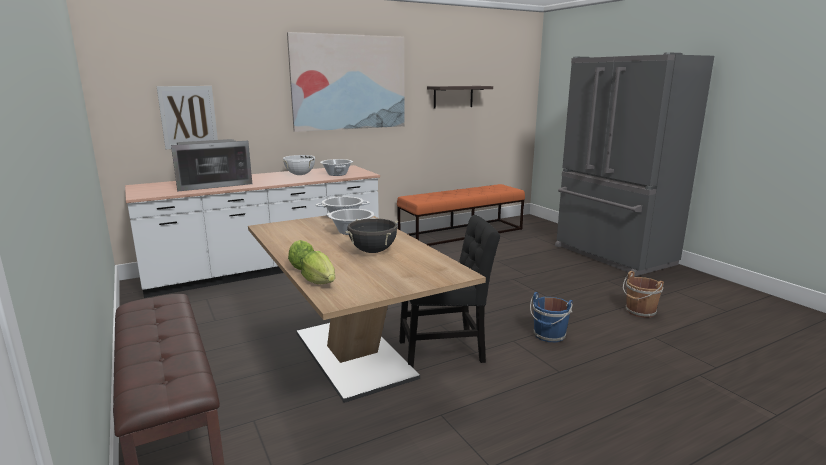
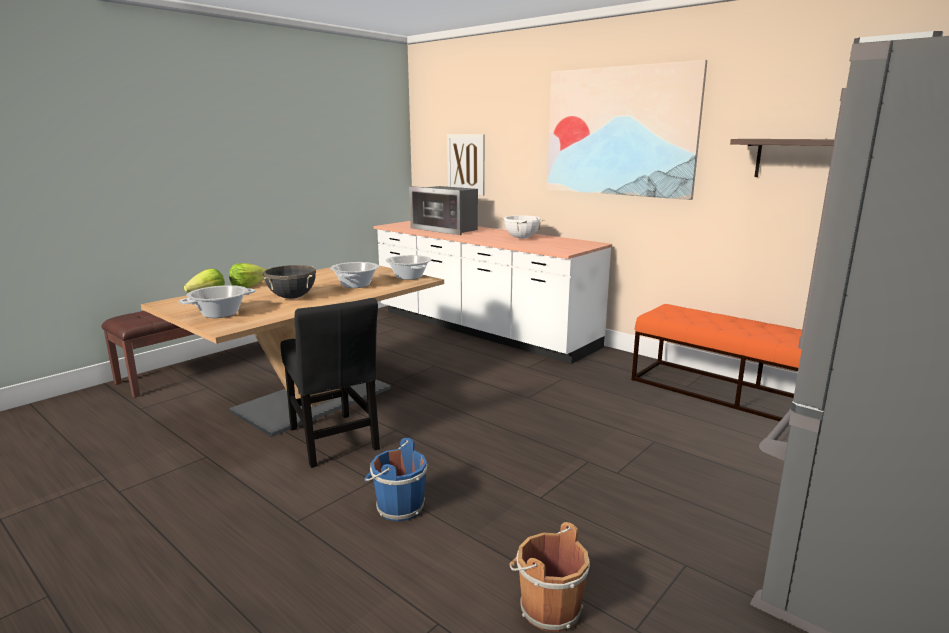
camera: 70 degrees right, 0 degrees up
(337, 174) = (543, 245): cooking pot -> cooking pot (220, 314)

